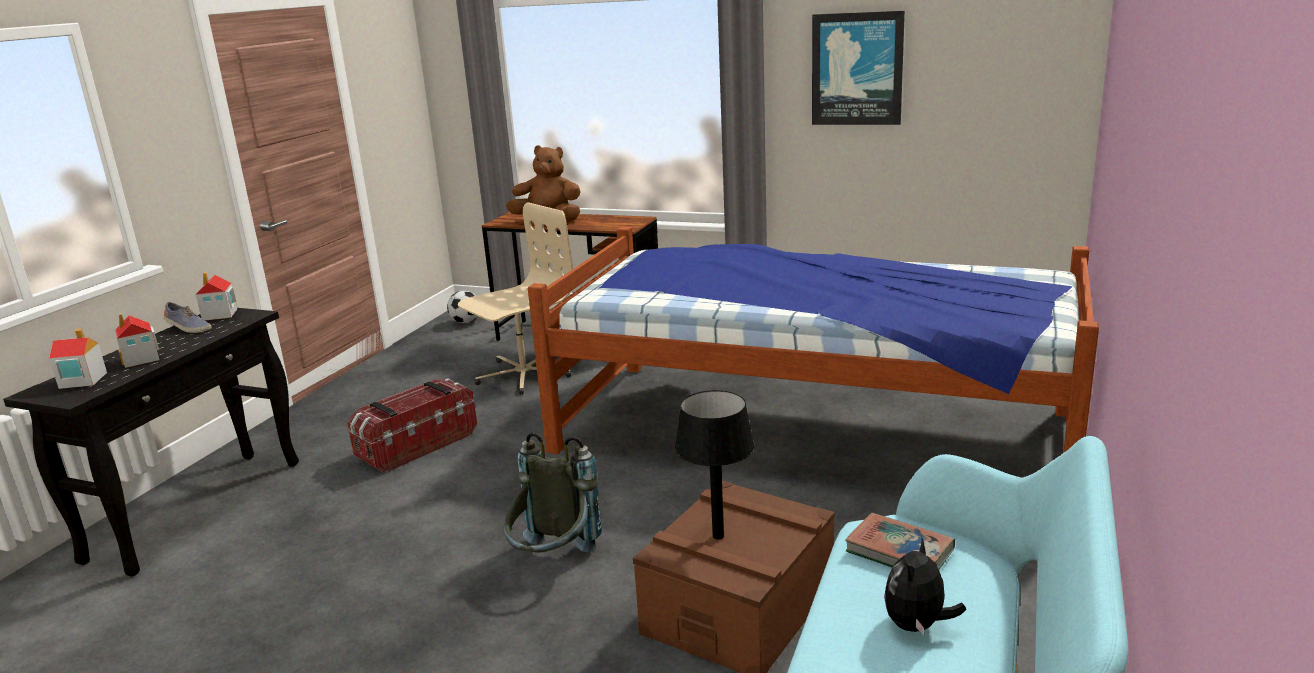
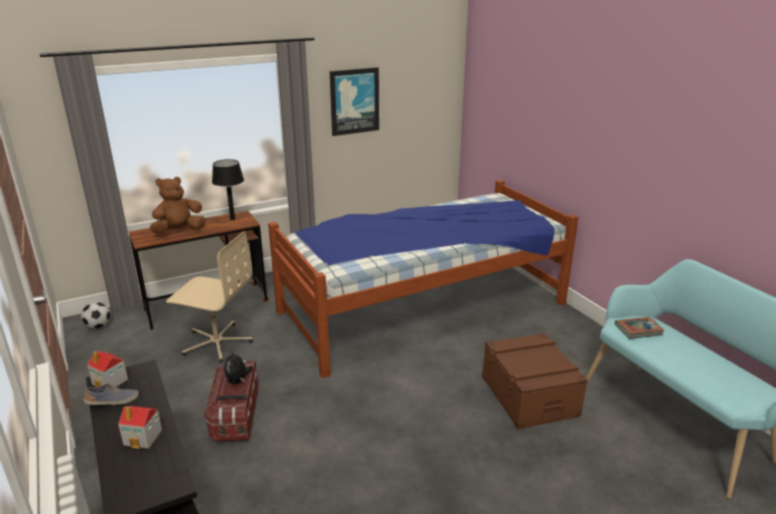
camera: 50 degrees left, 5 degrees up
(82, 380) = (140, 474): toy house -> none
(523, 374) = (217, 343): beige office chair -> beige office chair turned 105 degrees clockwise
(553, 562) = (430, 425): grey backpack -> none
(717, 536) = (530, 364): black table lamp -> black table lamp (232, 219)
(917, 626) = (686, 351): plush toy -> plush toy (238, 381)

